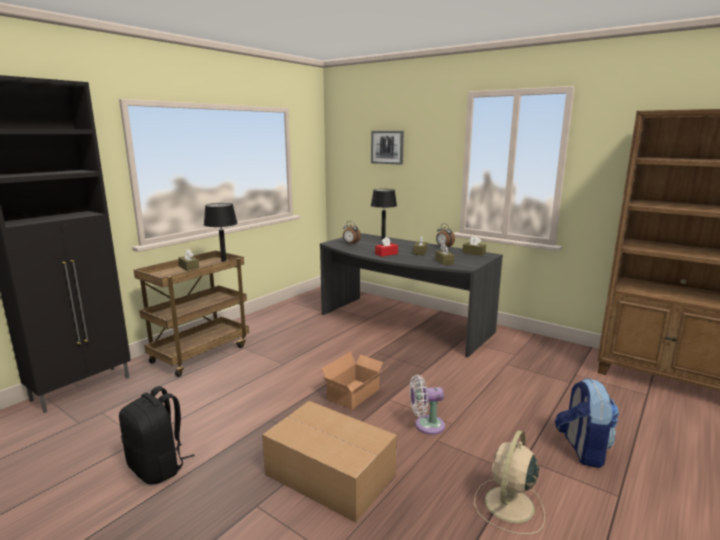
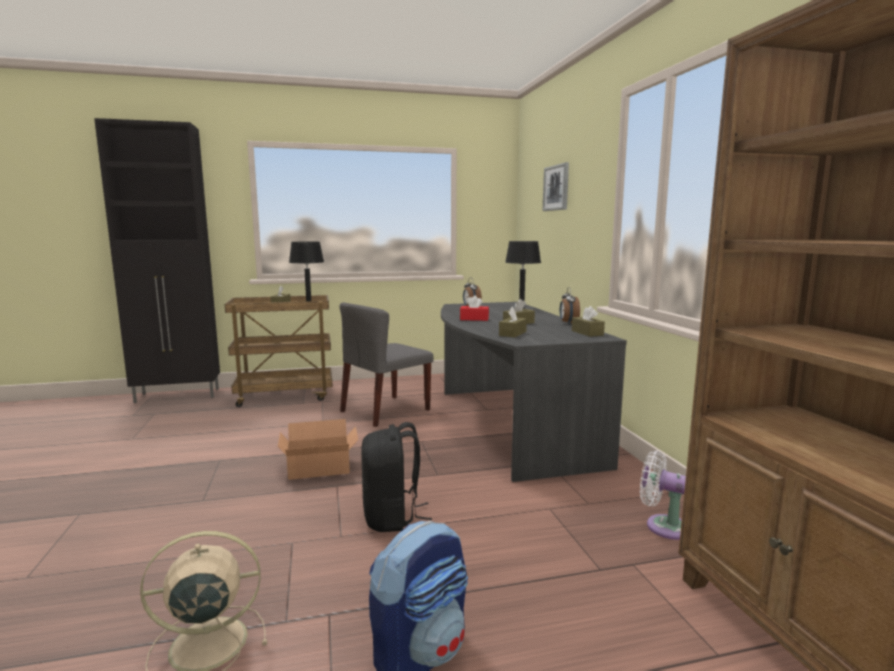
camera: 40 degrees right, 5 degrees down
(158, 468) = (100, 460): black backpack -> black backpack (392, 517)
(308, 339) = (385, 411): none -> grey chair
(329, 473) = (161, 519): cardboard box -> none
(426, 425) = (314, 524): white fan -> white fan (663, 526)

